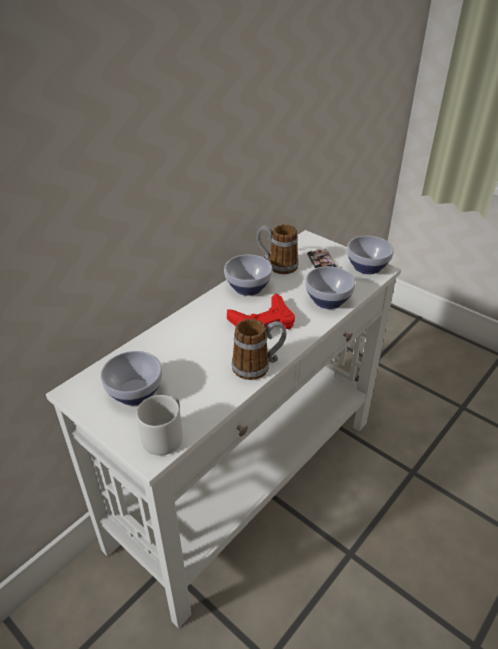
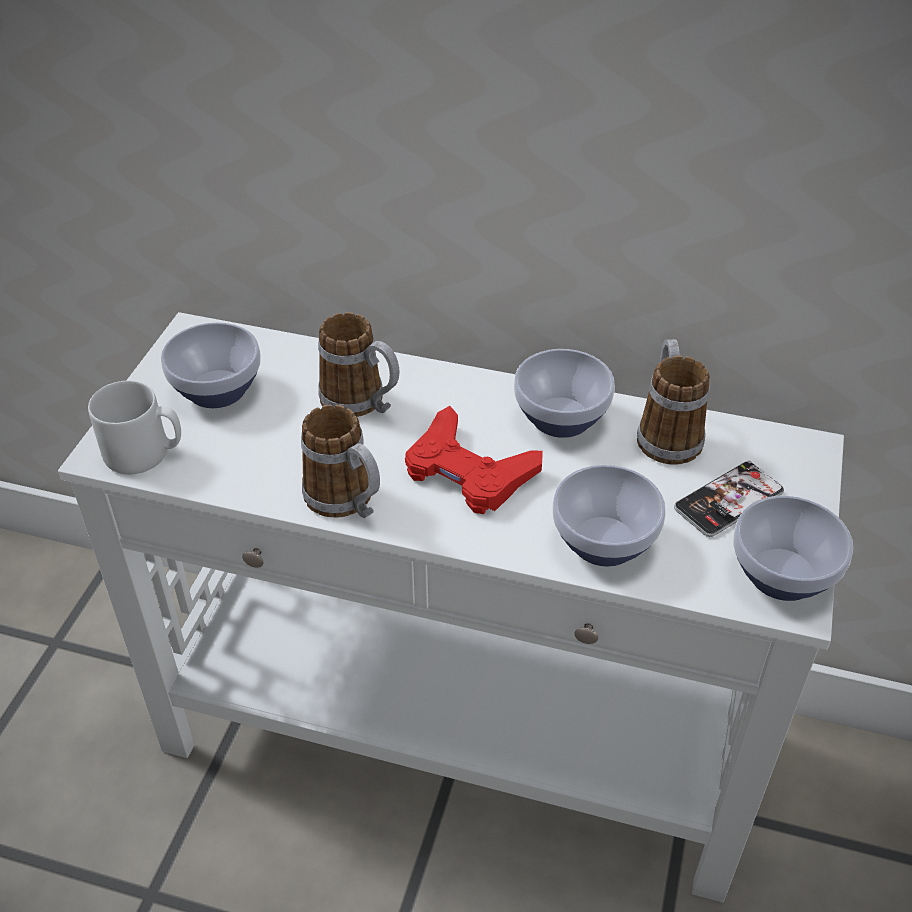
camera: 65 degrees right, 5 degrees up
(191, 342) = (362, 404): none -> mug

